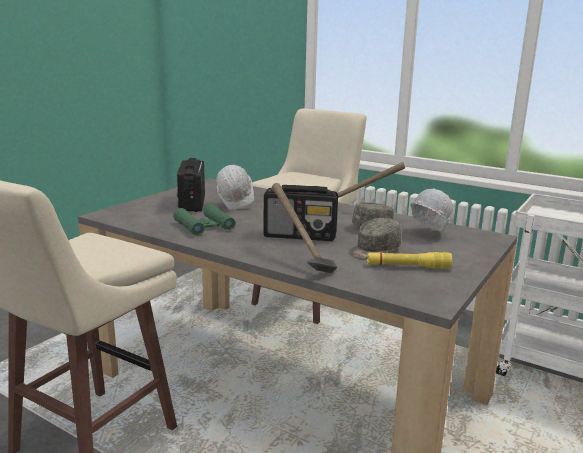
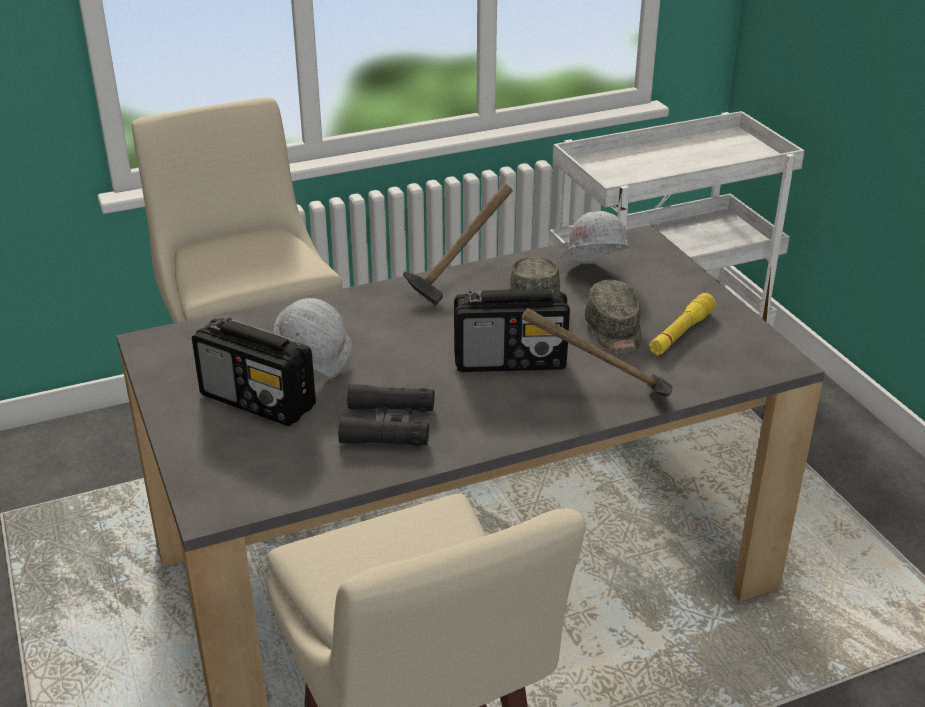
camera: 55 degrees left, 15 degrees up
(204, 226) = (388, 425): green binoculars -> black binoculars
(300, 235) = (511, 361): radio -> radio turned 45 degrees clockwise

